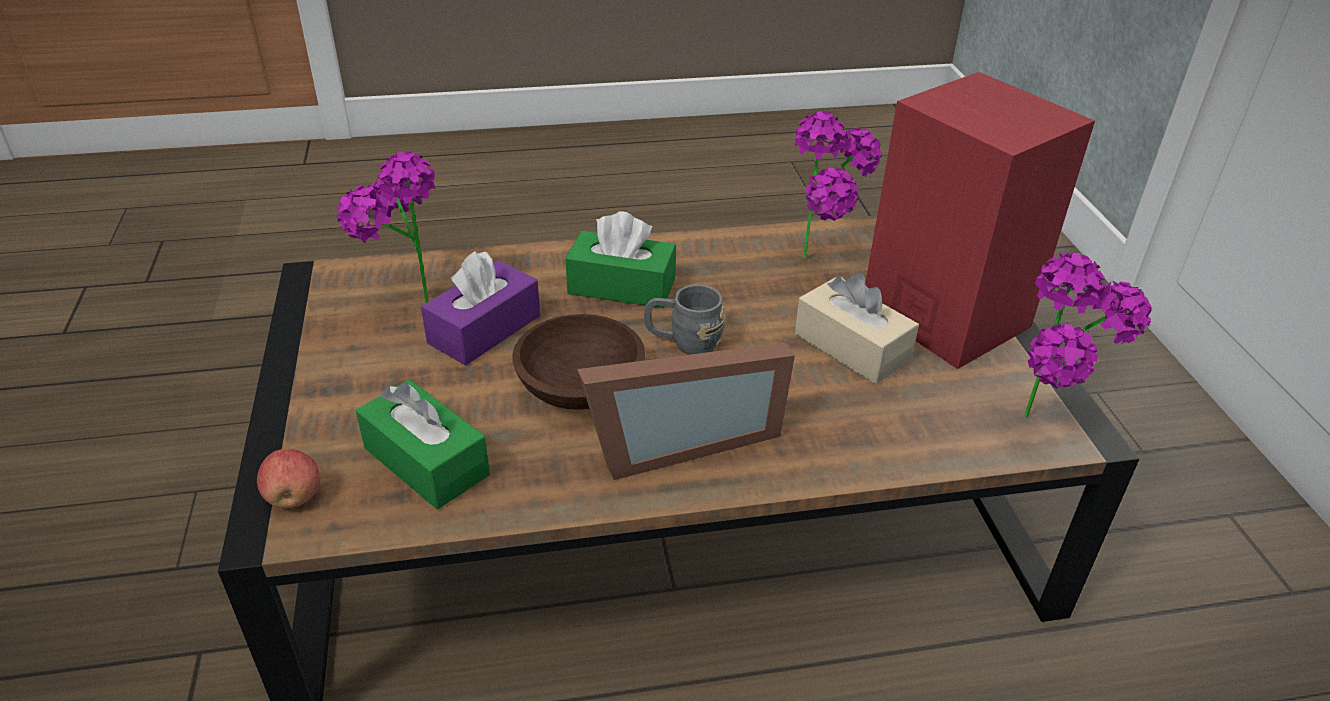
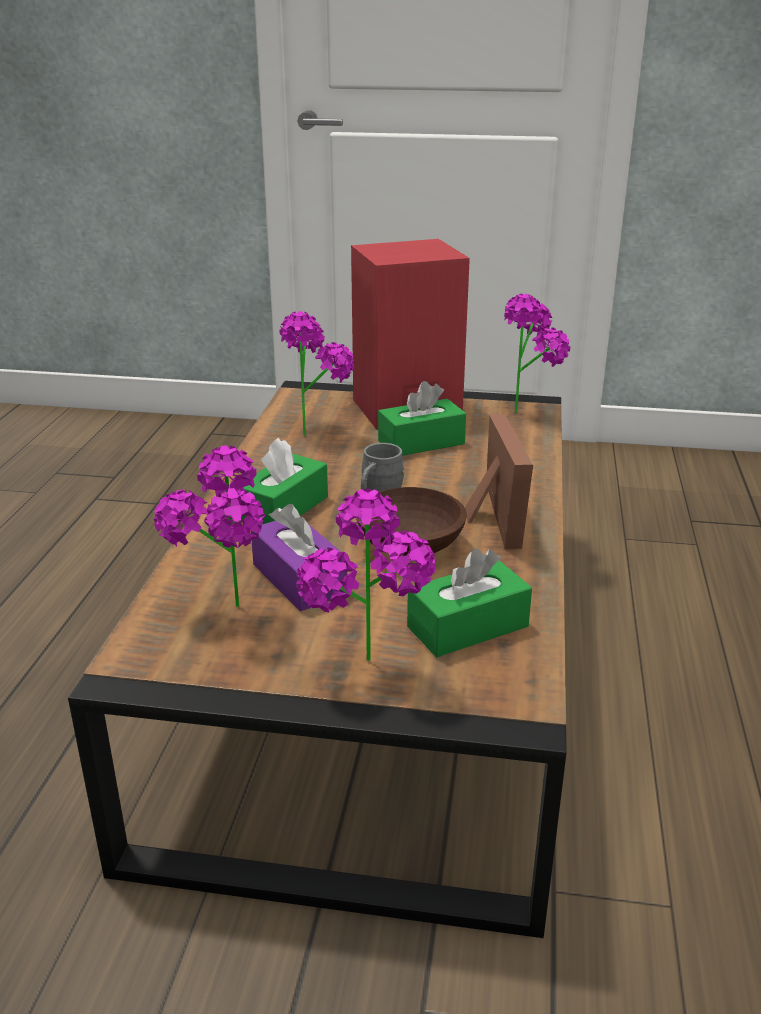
camera: 70 degrees left, 10 degrees down
(294, 497) = (486, 701): apple -> none
(329, 409) = (370, 675): none -> potted plant
(851, 347) = (421, 442): beige tissue box -> green tissue box

